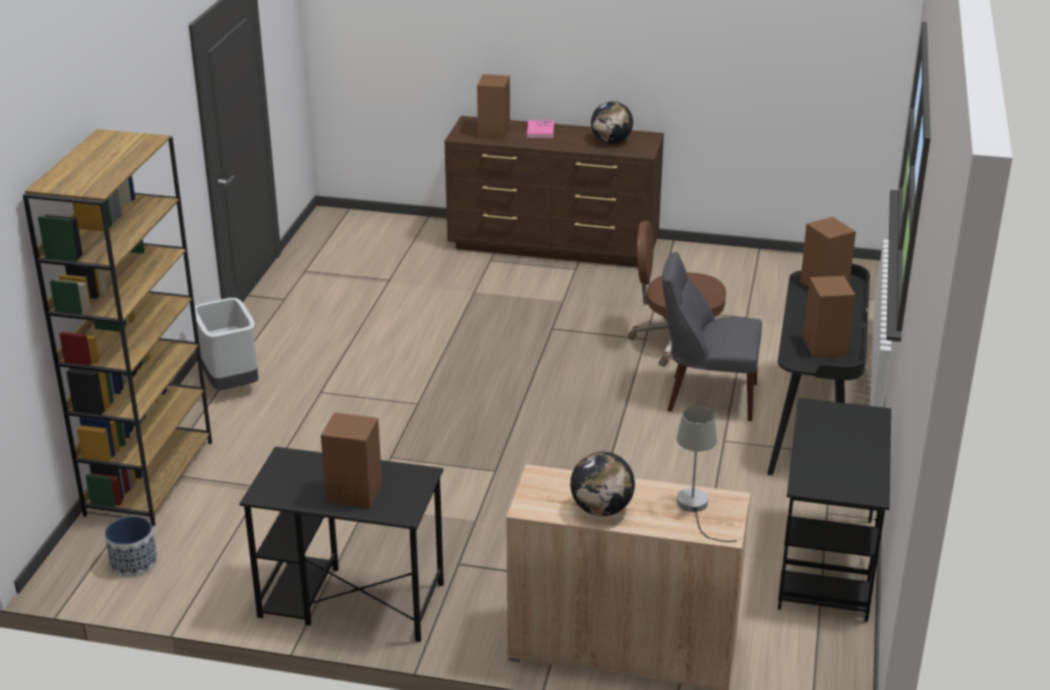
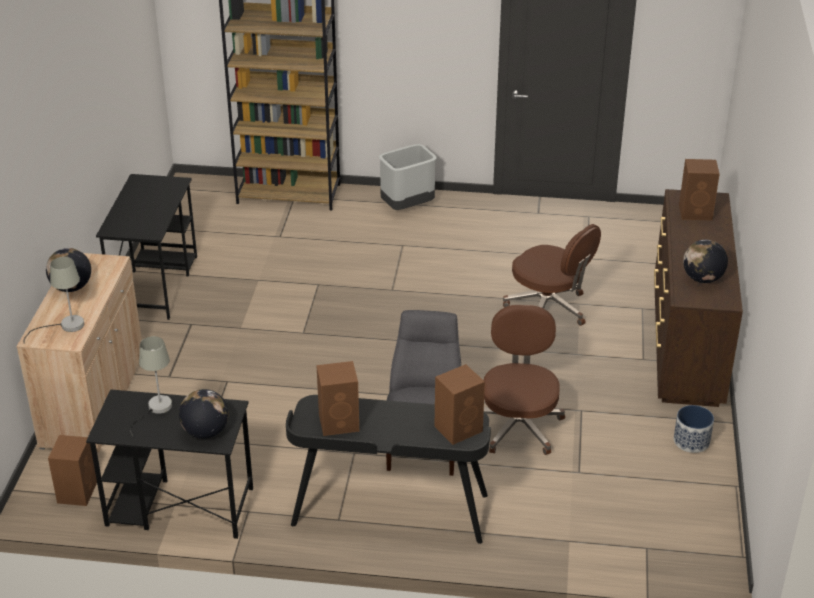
camera: 85 degrees right, 5 degrees up
(134, 562) = (199, 203): planter -> planter (691, 441)
(353, 493) = (135, 209): brown speaker -> brown speaker (77, 491)
(479, 309) = (549, 308): none -> brown office chair
(540, 131) = (710, 237): pink book -> none
(824, 458) = (155, 410): none -> grey table lamp
(858, 423) = (205, 432): none -> globe

